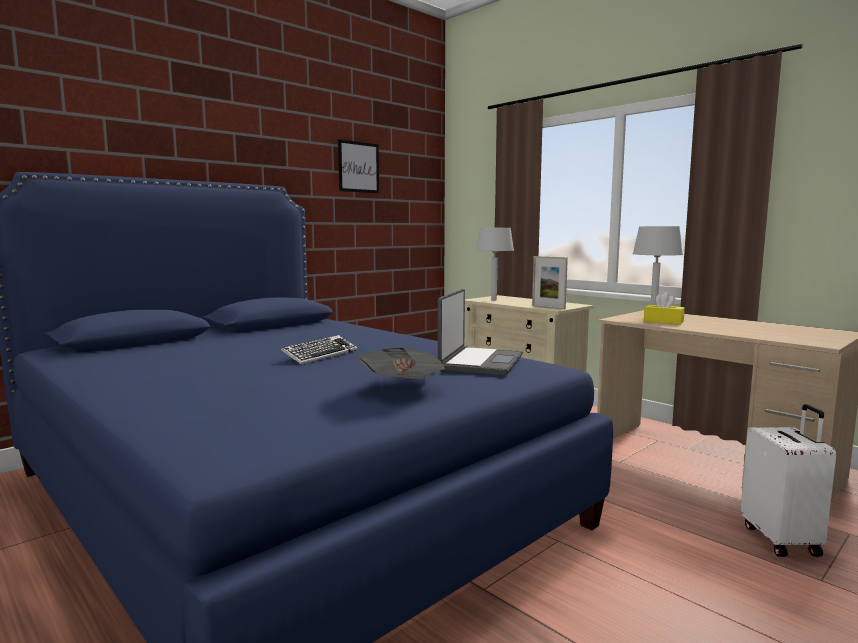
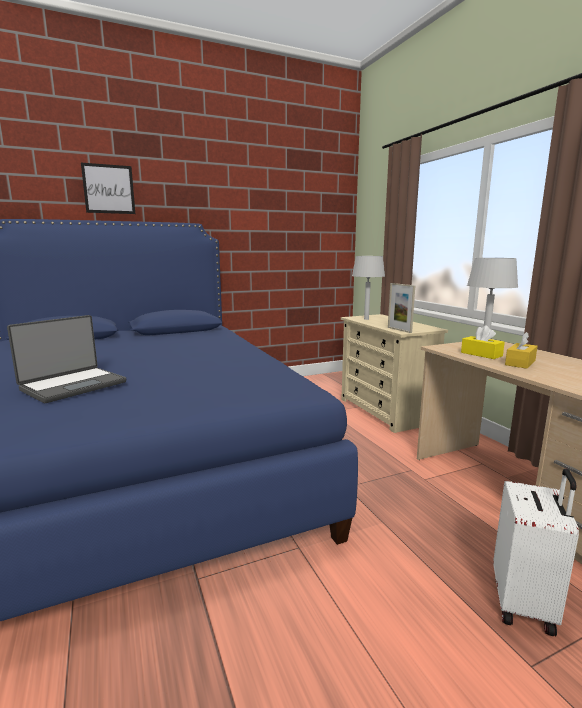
camera: 20 degrees right, 5 degrees up
(320, 355) = (152, 361): keyboard -> none
(358, 167) = (272, 205): picture -> picture (109, 189)
(403, 389) = (149, 401): newspaper -> none
(480, 363) = (254, 382): laptop -> laptop (73, 385)
(706, 325) = (520, 363): none -> yellow tissue box

